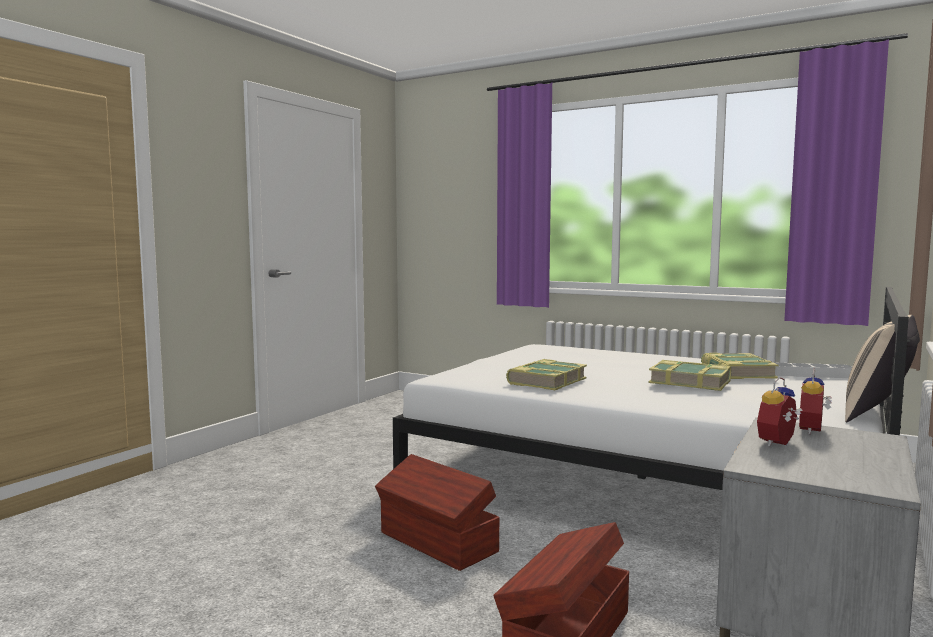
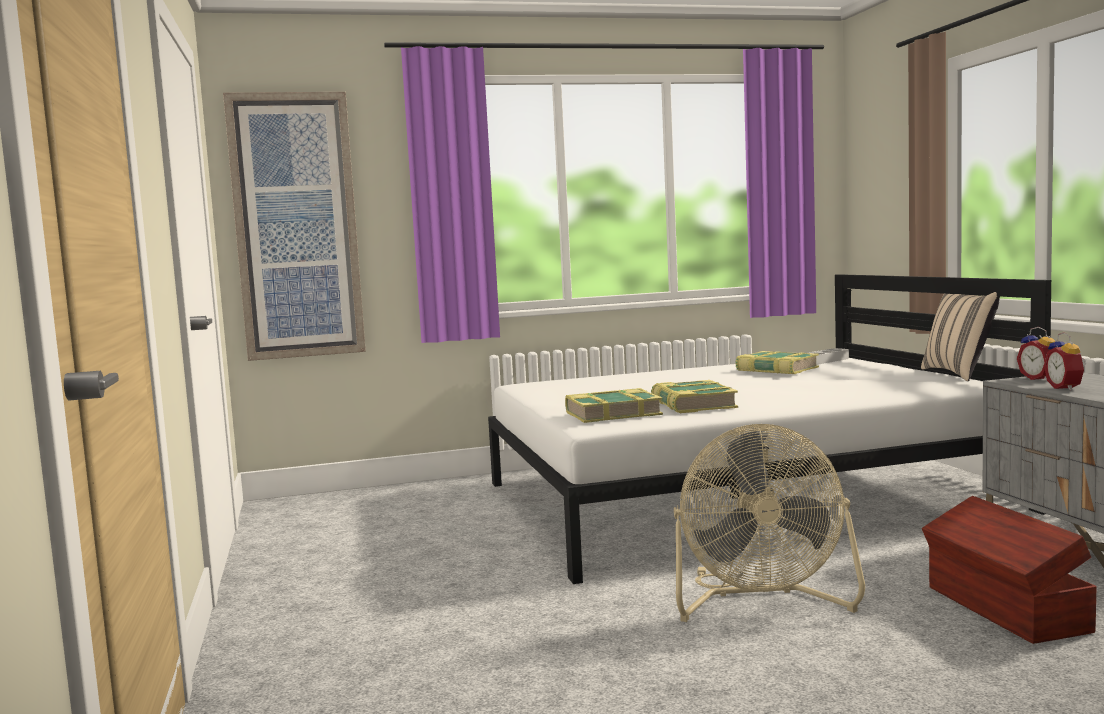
camera: 45 degrees left, 0 degrees up
(437, 217) = (296, 226): none -> picture
(437, 543) = (754, 602): brown storage box -> beige fan
(690, 382) = (792, 380): book -> book (612, 414)

